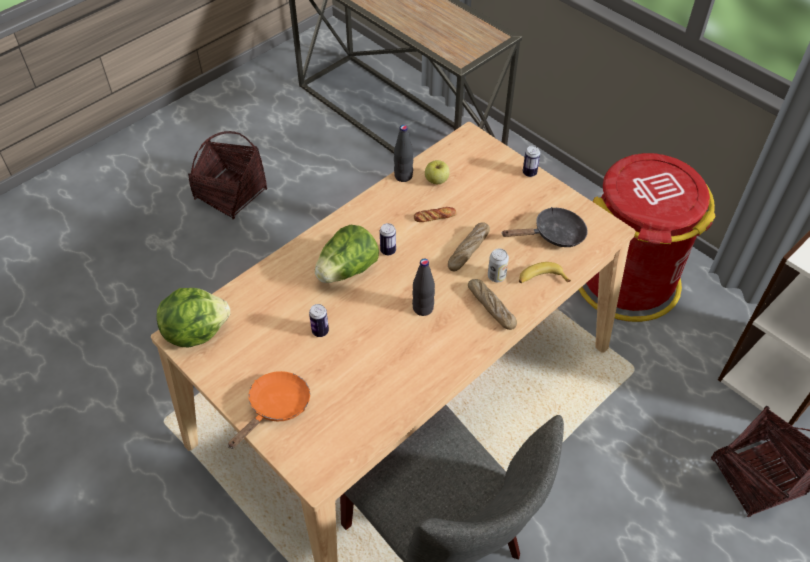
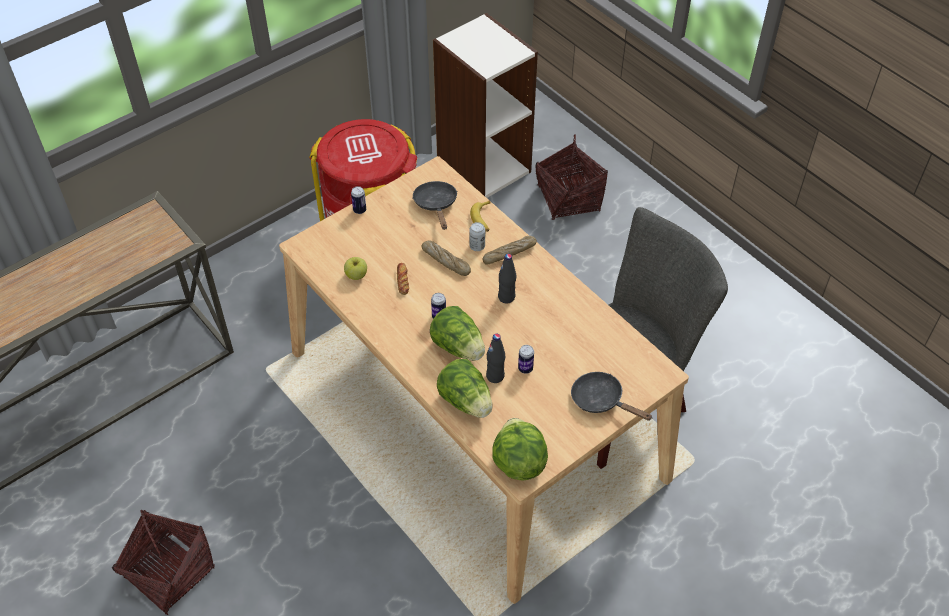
camera: 85 degrees left, 0 degrees up
(276, 282) = (466, 401): none -> lettuce
(276, 407) = (601, 400): orange frying pan -> black frying pan
(403, 176) = (345, 299): black bottle -> black bottle (495, 376)

